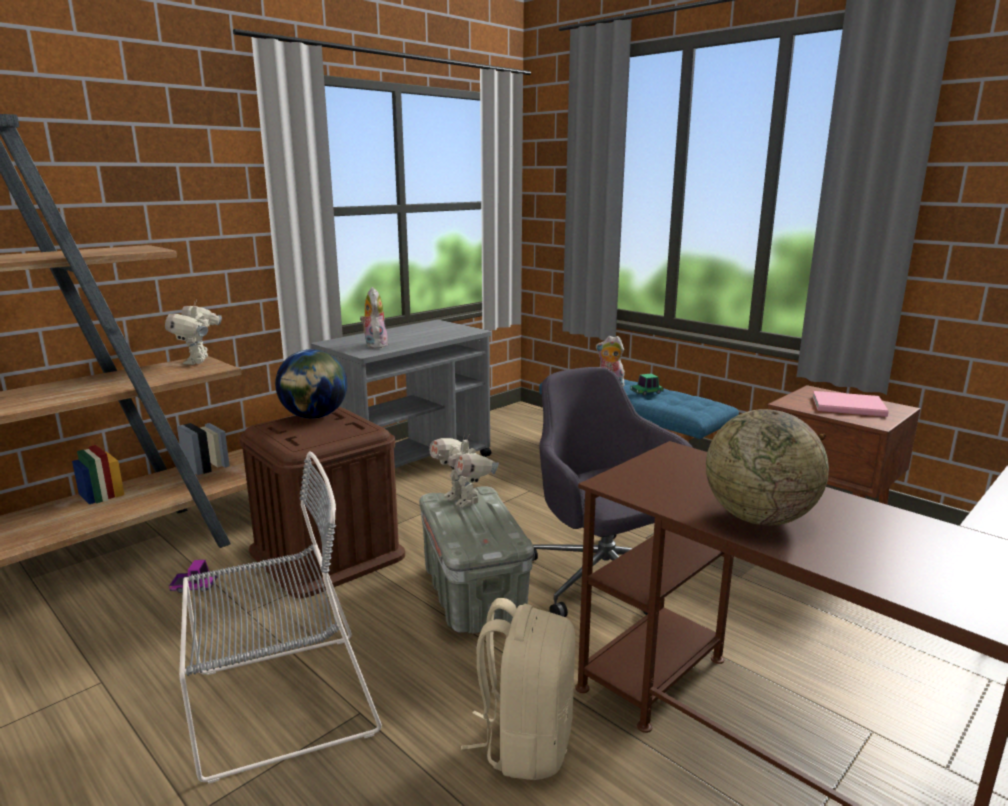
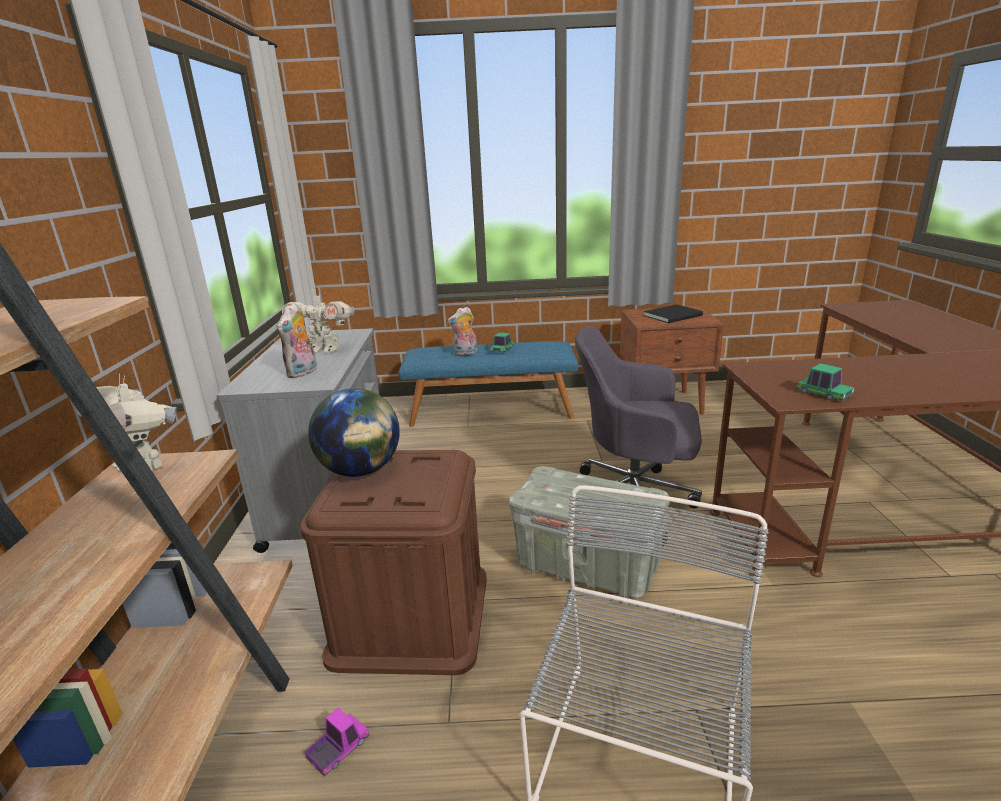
camera: 45 degrees left, 5 degrees up
(374, 345) = (303, 373): plush toy -> plush toy turned 105 degrees counterclockwise
(463, 500) = (552, 485): toy robot -> toy robot (324, 350)
(525, 742) = (799, 633): beige backpack -> none
(664, 493) = (823, 394): none -> toy car
(758, 518) = (887, 386): globe -> none
(850, 407) = (674, 315): pink book -> black book

